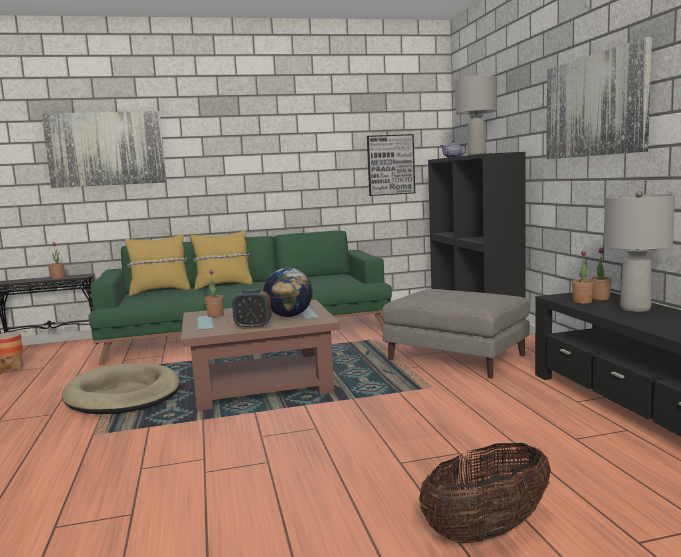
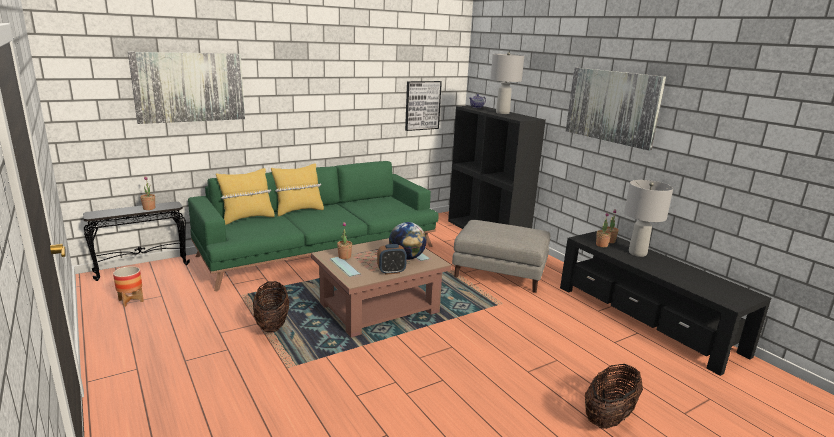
camera: 20 degrees left, 10 degrees up
(123, 395) = (272, 324): beige dog bed -> basket

